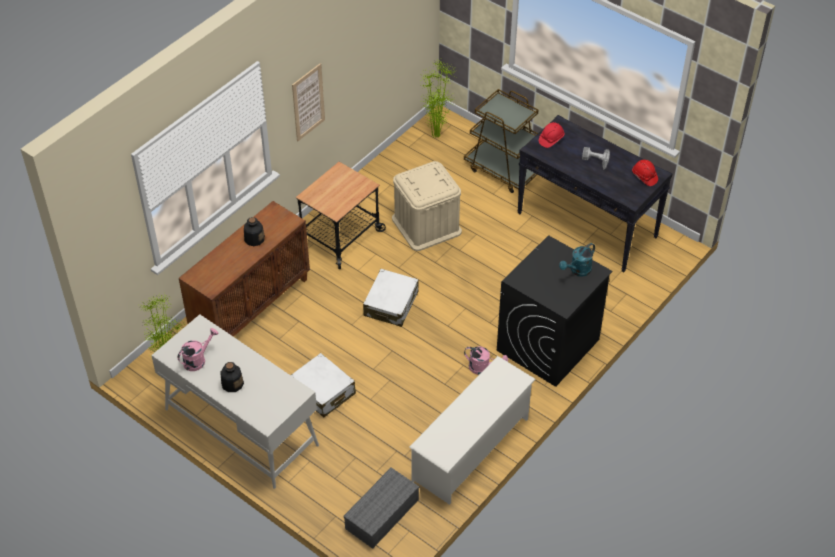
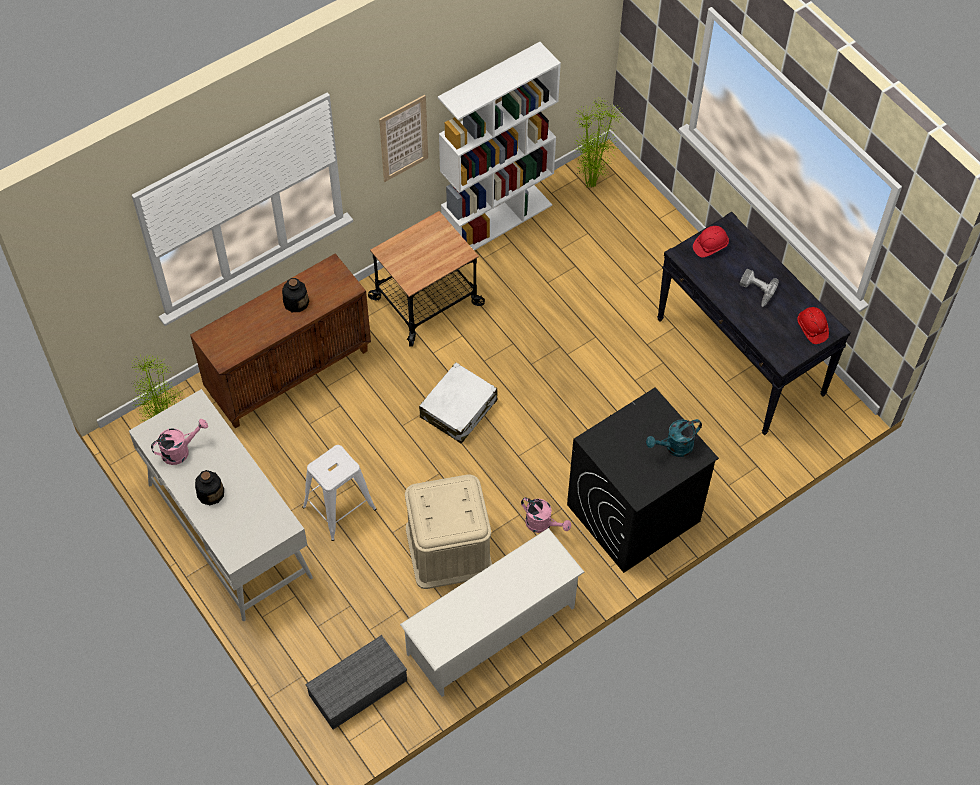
camera: 15 degrees right, 10 degrees up
(323, 391) = (339, 508): white suitcase -> white stool
(375, 172) = (497, 220): none -> white bookcase
(426, 225) = (537, 310): beige storage box -> beige storage box (448, 549)
(503, 170) = (659, 253): brown cart -> none

